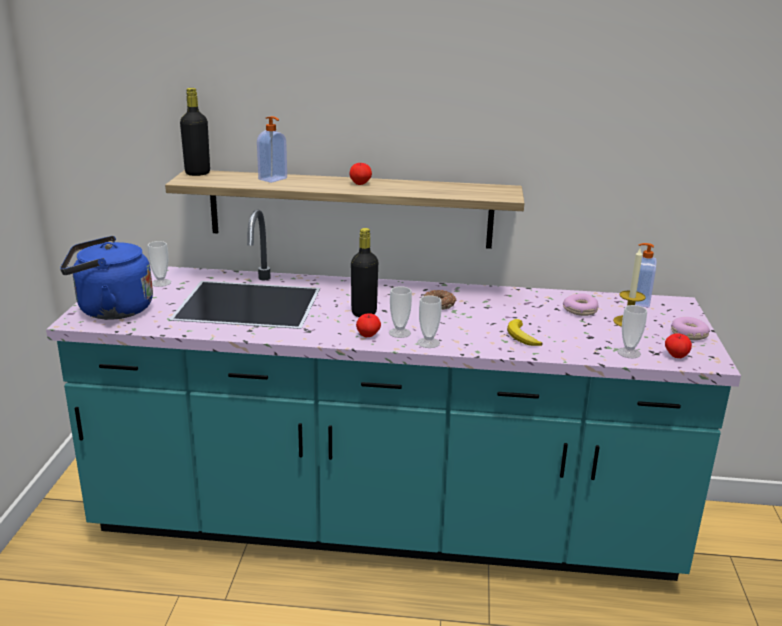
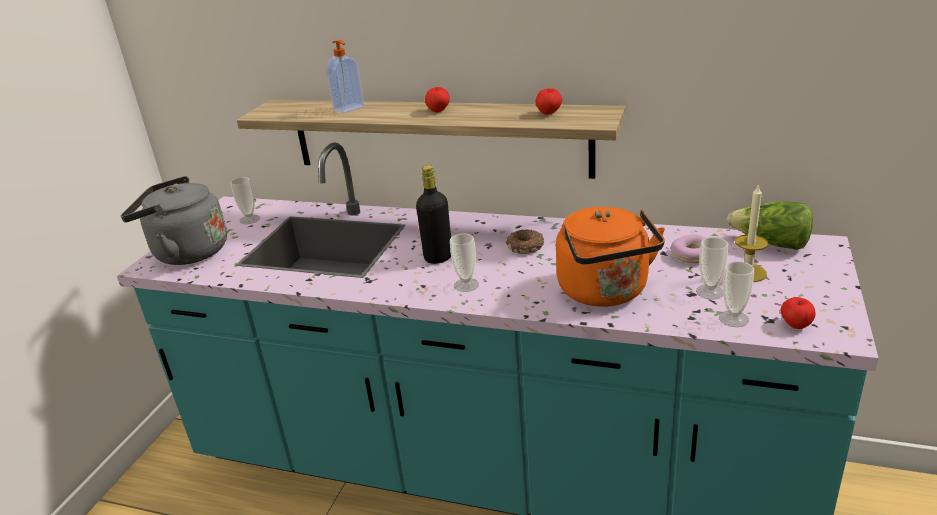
camera: 15 degrees right, 5 degrees up
(110, 310) = (186, 253): blue kettle -> grey kettle
(197, 173) = (277, 104): black bottle -> none
(368, 335) = (430, 288): apple -> apple (549, 113)
(428, 343) = (493, 299): cup -> cup (710, 292)
(521, 337) = (606, 292): banana -> orange kettle
(639, 302) = (771, 243): soap dispenser -> lettuce
(688, 334) = (822, 292): donut -> none

